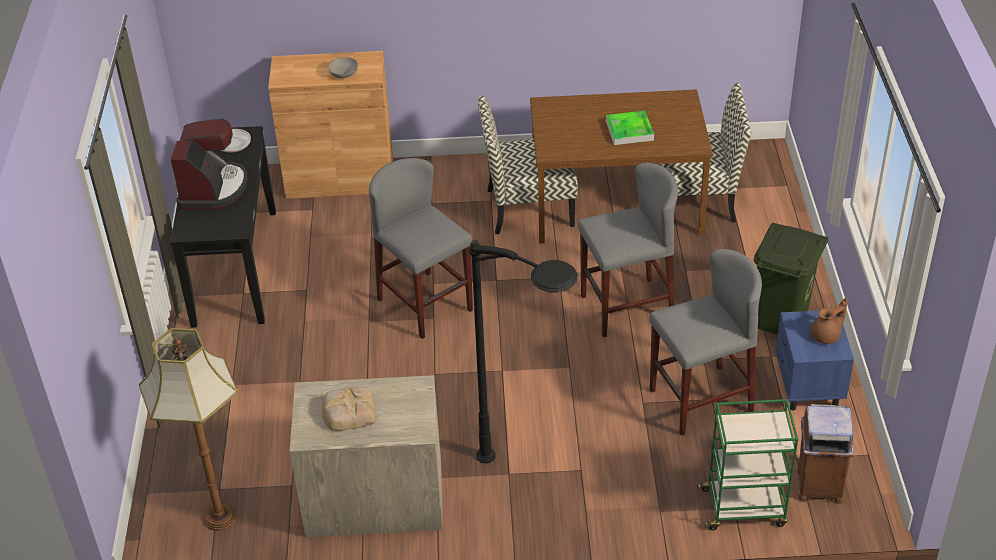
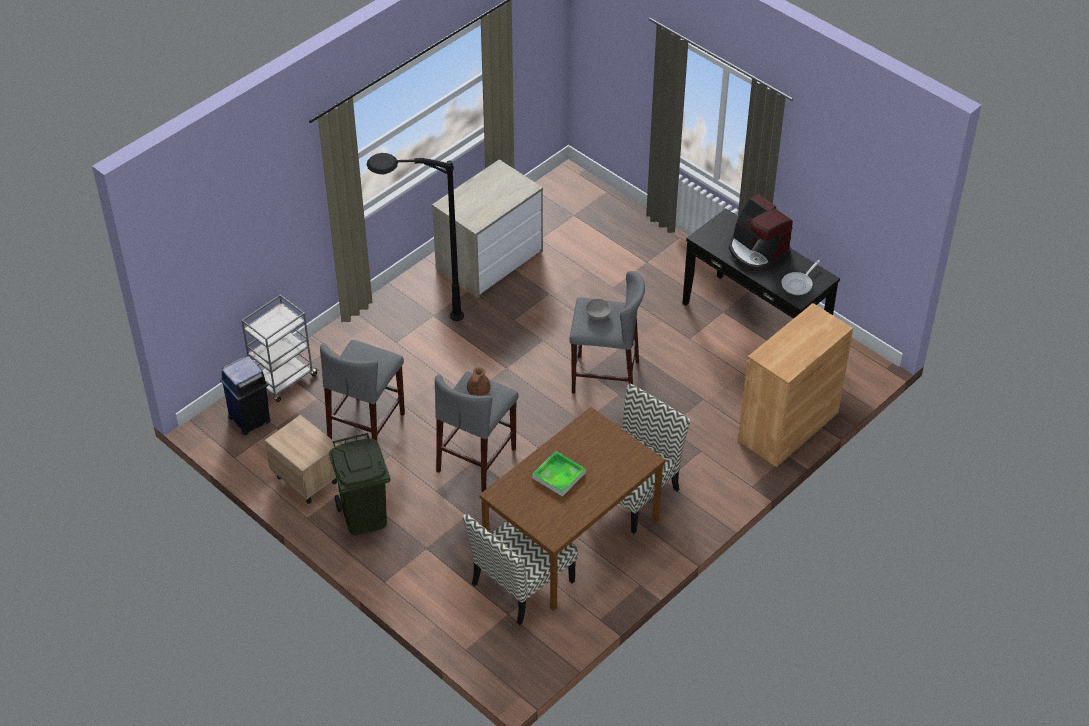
camera: 135 degrees right, 5 degrees up
(218, 518) = (555, 204): floor lamp -> none
(344, 74) = (781, 345): grey bowl -> grey bowl (597, 314)
(348, 411) = (495, 191): bread -> none
(744, 507) = (283, 380): green cart -> grey cart
(808, 387) = (306, 479): blue nightstand -> beige nightstand
(818, 486) = (250, 419): brown trash can -> blue trash can
(826, 336) = (294, 445): brown teapot -> brown teapot (478, 391)

